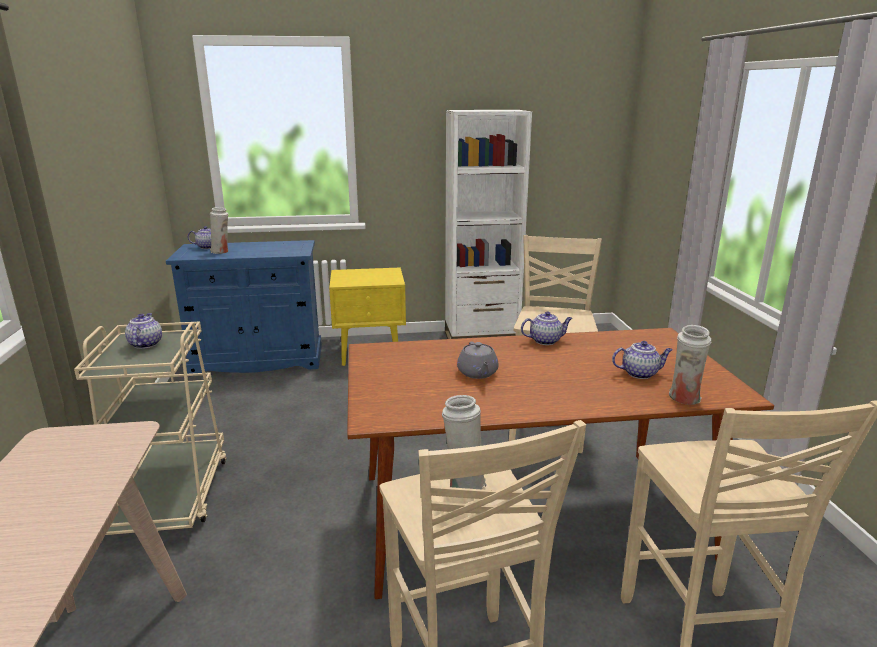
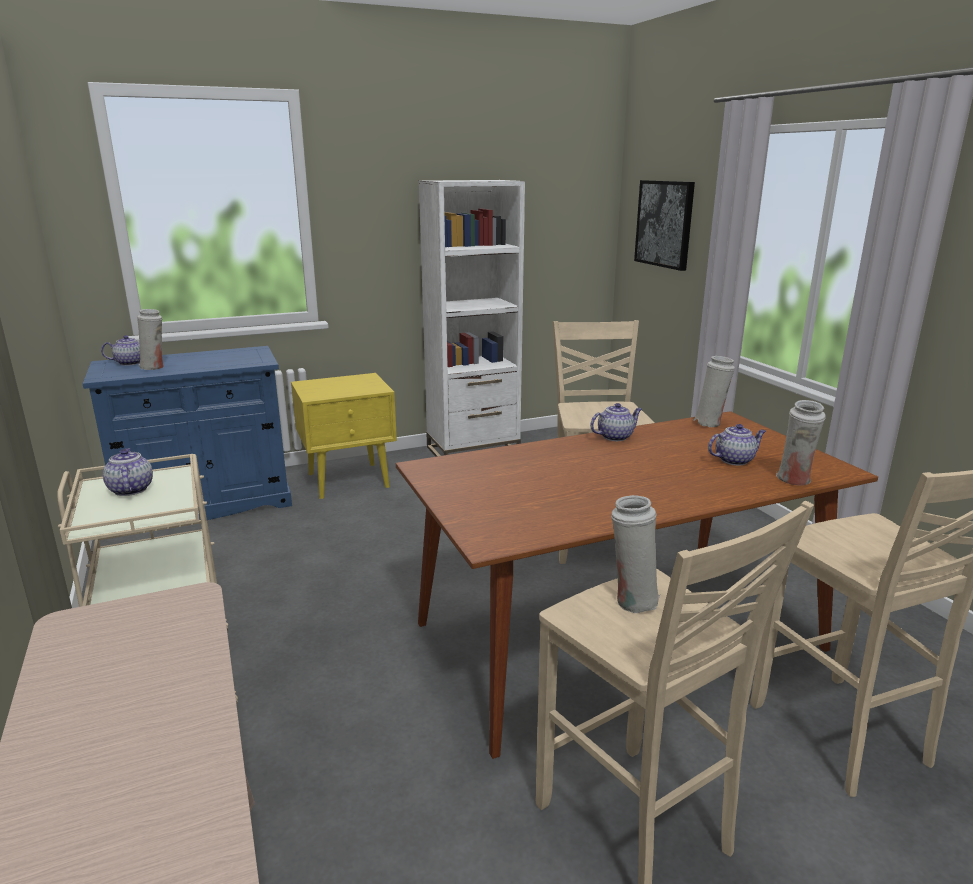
camera: 15 degrees left, 0 degrees up
(477, 373) = (568, 478): grey teapot -> none
(642, 337) = (710, 423): none -> white vase
(663, 151) = (665, 224): none -> picture

